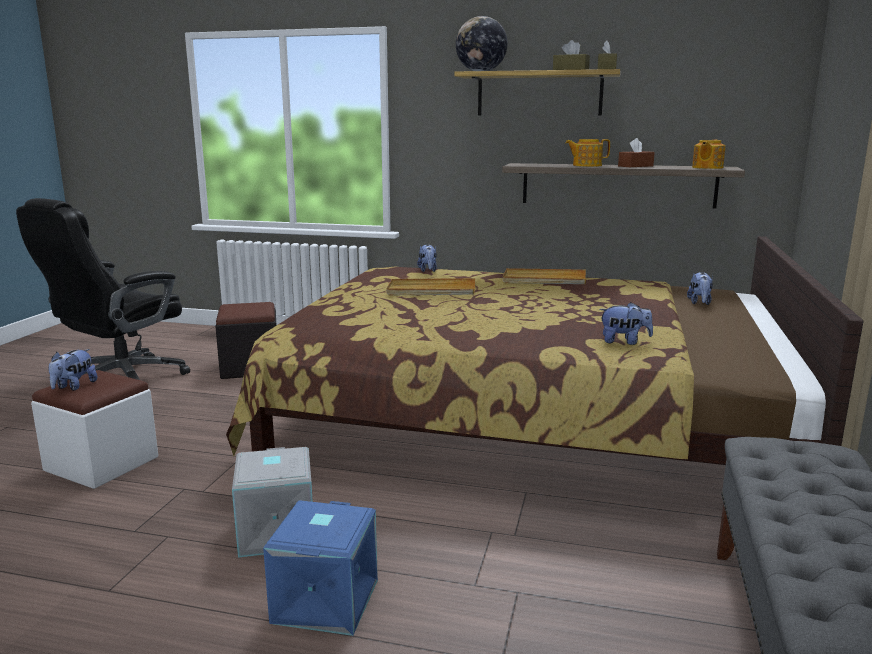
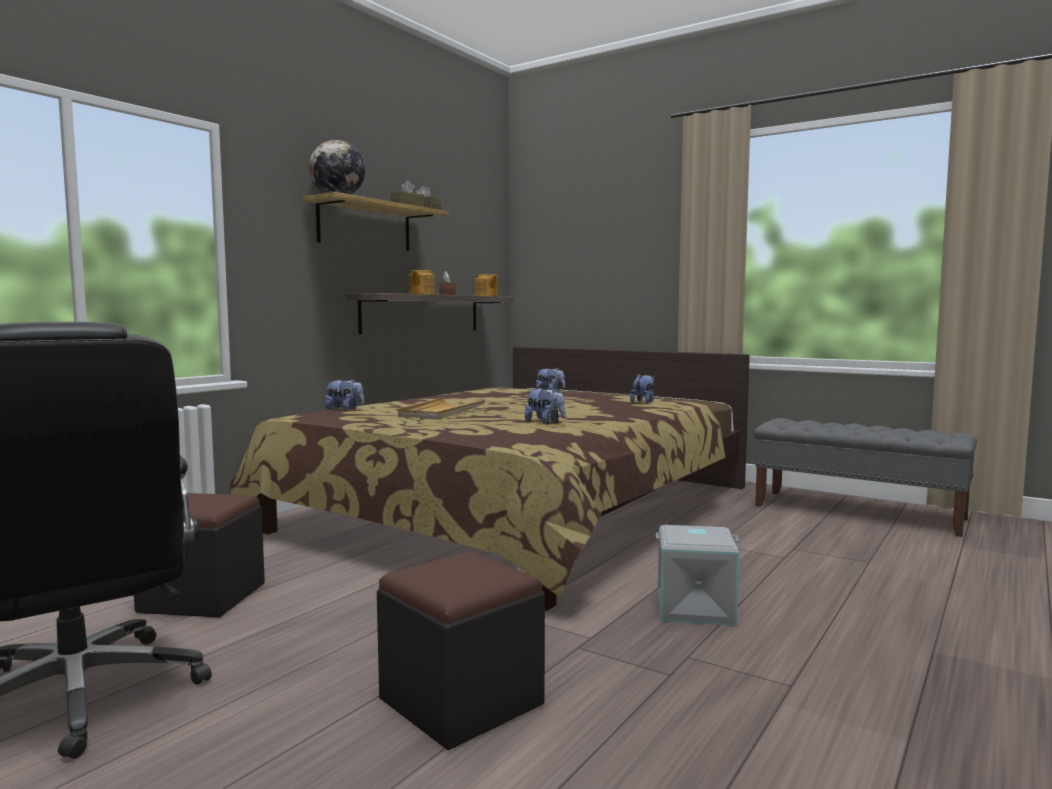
camera: 70 degrees left, 10 degrees down
(74, 386) = (465, 579): plush toy -> plush toy (545, 422)
(102, 464) = (461, 702): white ottoman -> black ottoman
(324, 600) = (805, 599): blue storage box -> none
(544, 280) = (449, 397): beige tray -> none

